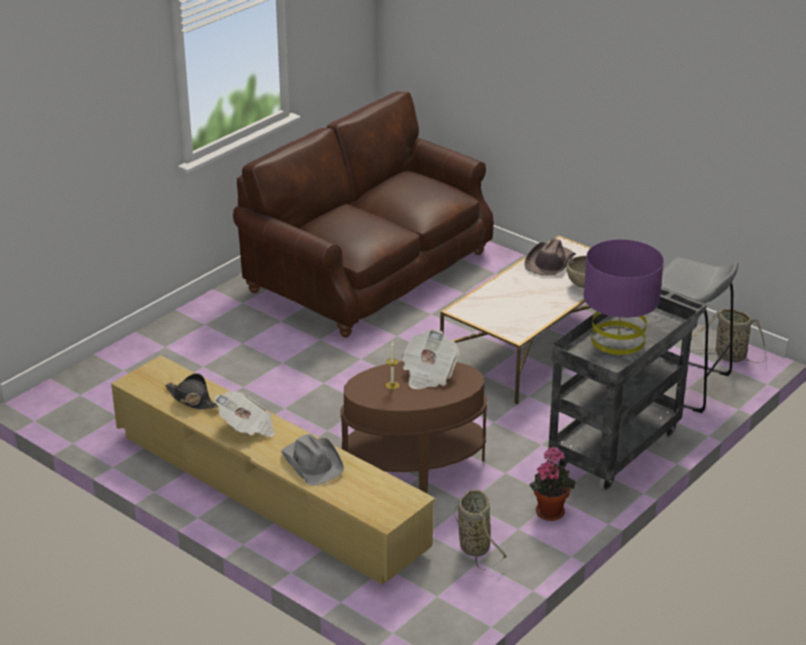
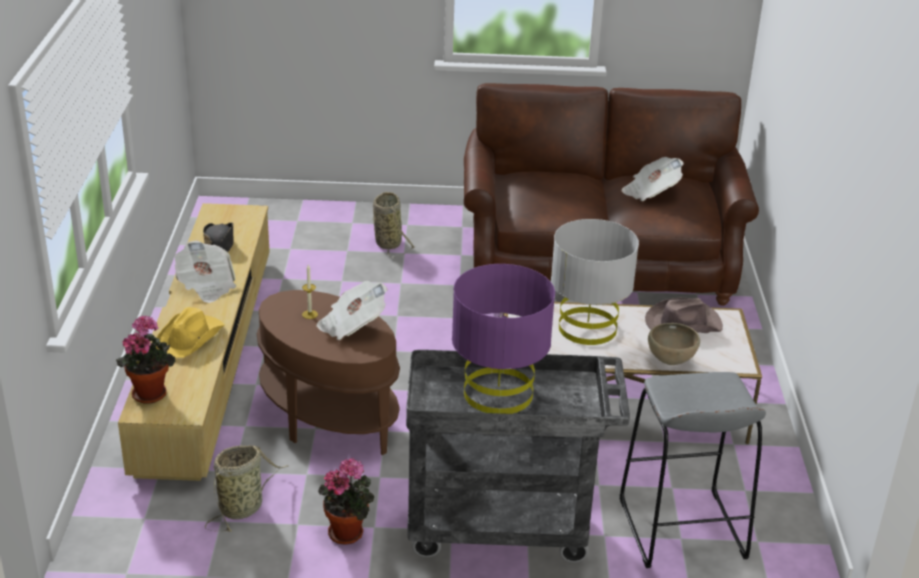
camera: 50 degrees right, 0 degrees up
(313, 462) = (190, 338): grey hat -> yellow hat
(365, 506) = (150, 392): none -> potted plant
(404, 192) = (650, 192): none -> newspaper
(513, 296) = (587, 328): none -> grey table lamp
(727, 356) = (783, 543): basket -> basket (387, 242)

